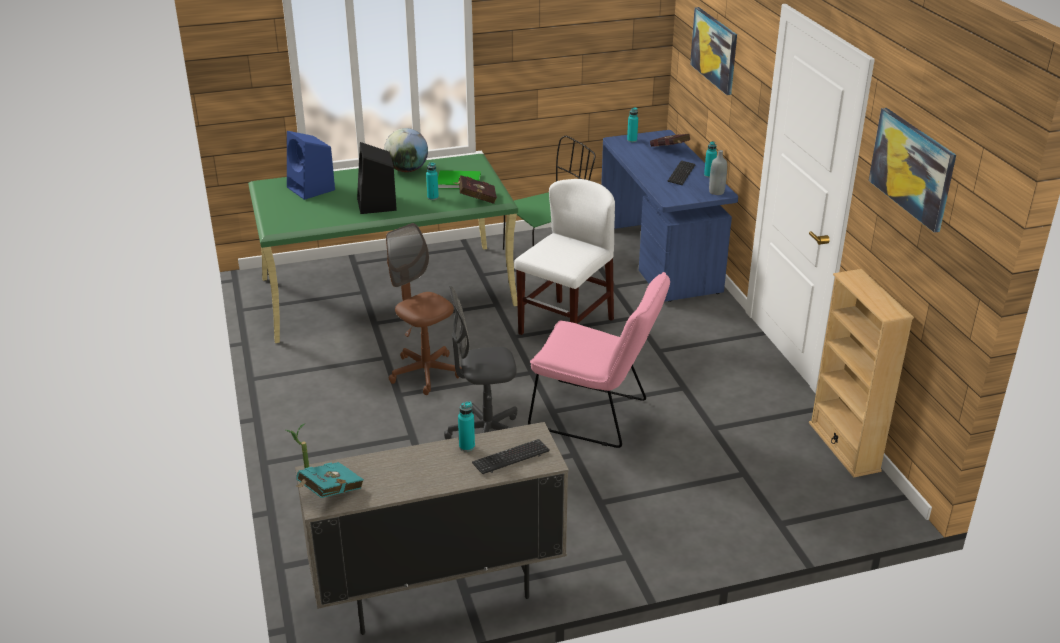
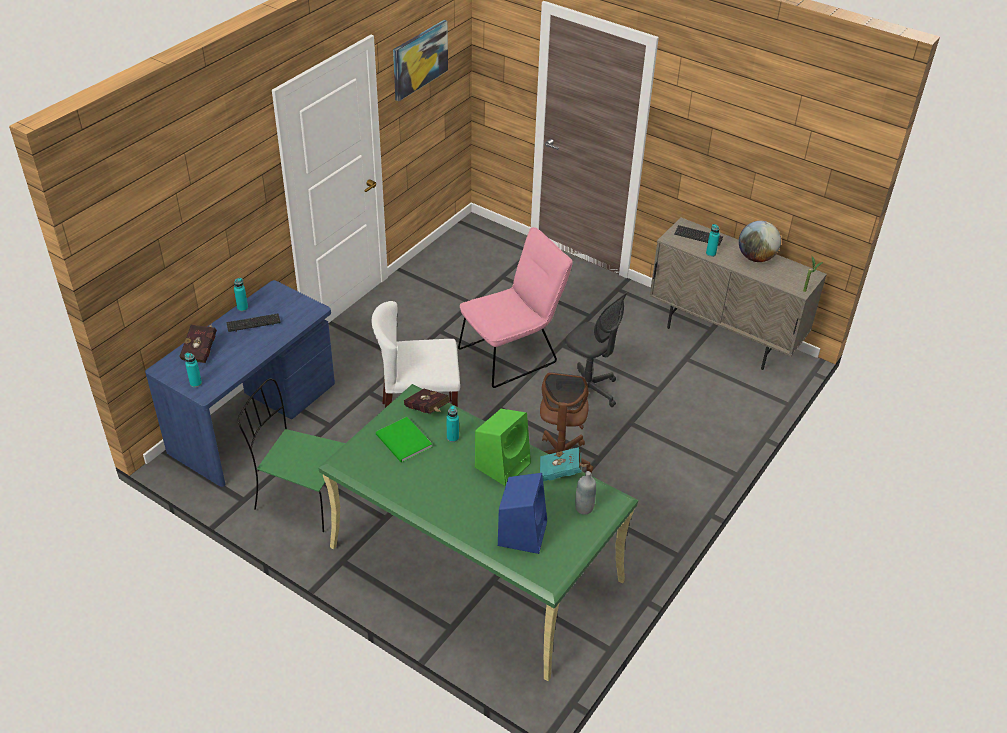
camera: 130 degrees left, 10 degrees up
(328, 492) = (803, 277): turquoise book -> turquoise book (562, 473)
(377, 205) = (503, 464): black speaker -> green speaker
(407, 170) = (414, 491): globe -> globe (756, 258)
(596, 416) = (513, 354): pink chair -> pink chair turned 75 degrees clockwise
(714, 50) = (190, 223): picture -> none
(716, 192) = (275, 293): grey bottle -> grey bottle (584, 508)
(844, 446) = (435, 251): beige bookcase -> none

